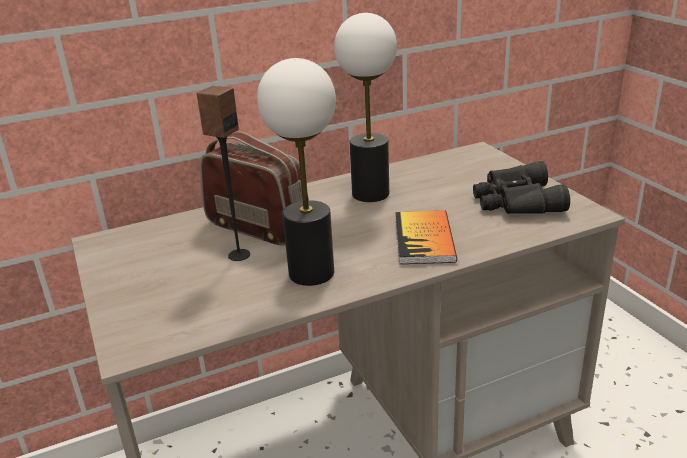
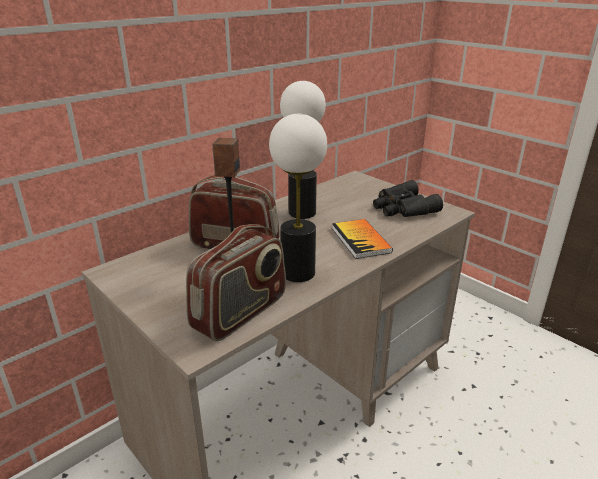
camera: 20 degrees left, 0 degrees up
(208, 314) = (241, 313): none -> radio

